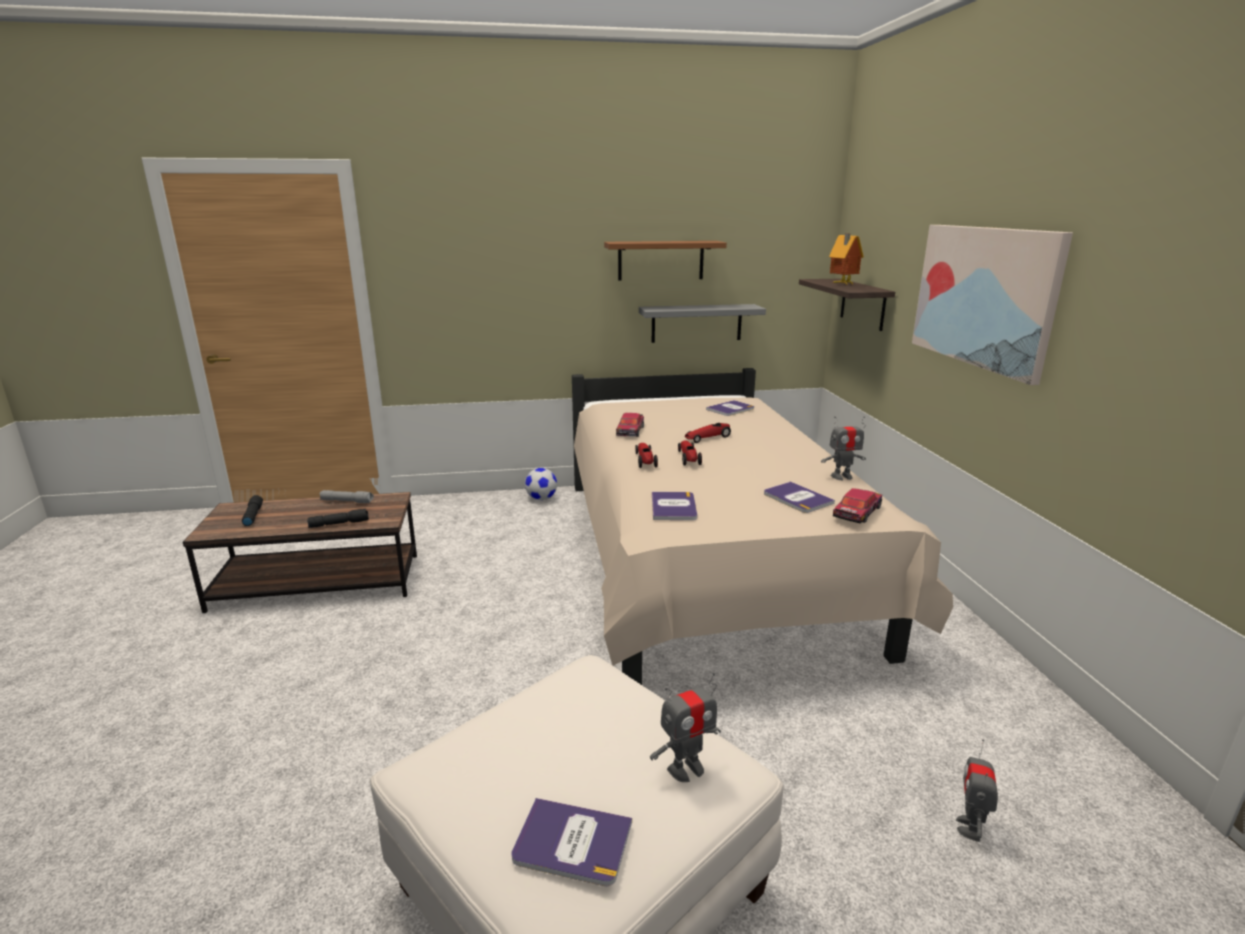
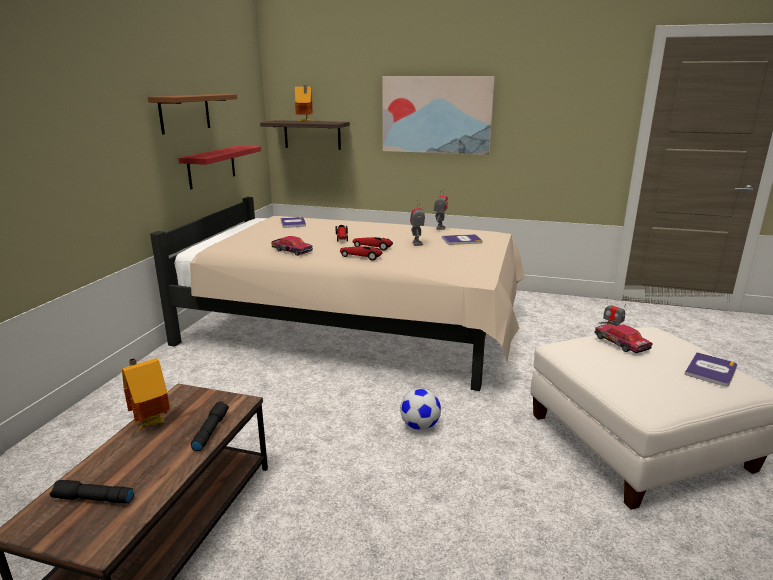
camera: 65 degrees left, 0 degrees up
(347, 501) = (150, 422): grey flashlight -> toy house
(541, 498) = (164, 364): football -> football (419, 426)
(673, 507) = (448, 264): book -> none
(686, 769) = (656, 337): toy robot -> toy robot (416, 244)
(696, 323) = (211, 166): grey shelf -> red shelf
(856, 513) = (489, 236): toy car -> toy car (621, 344)

